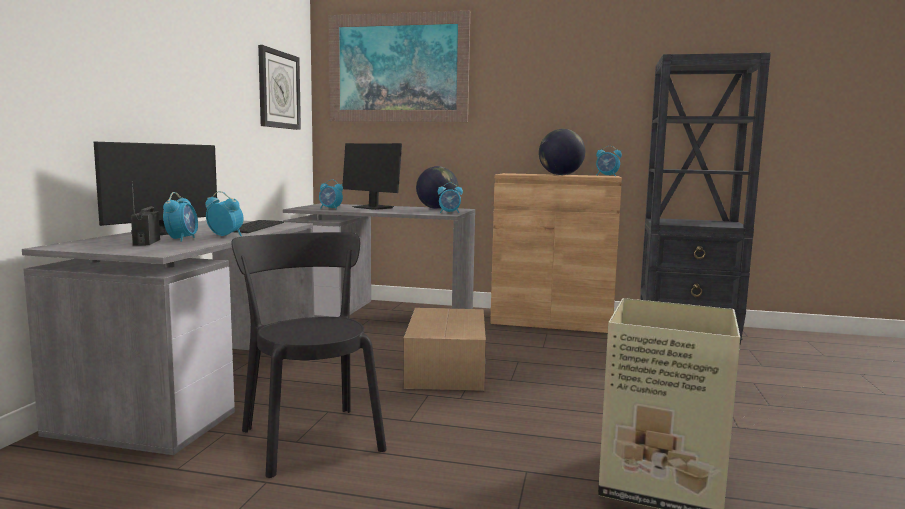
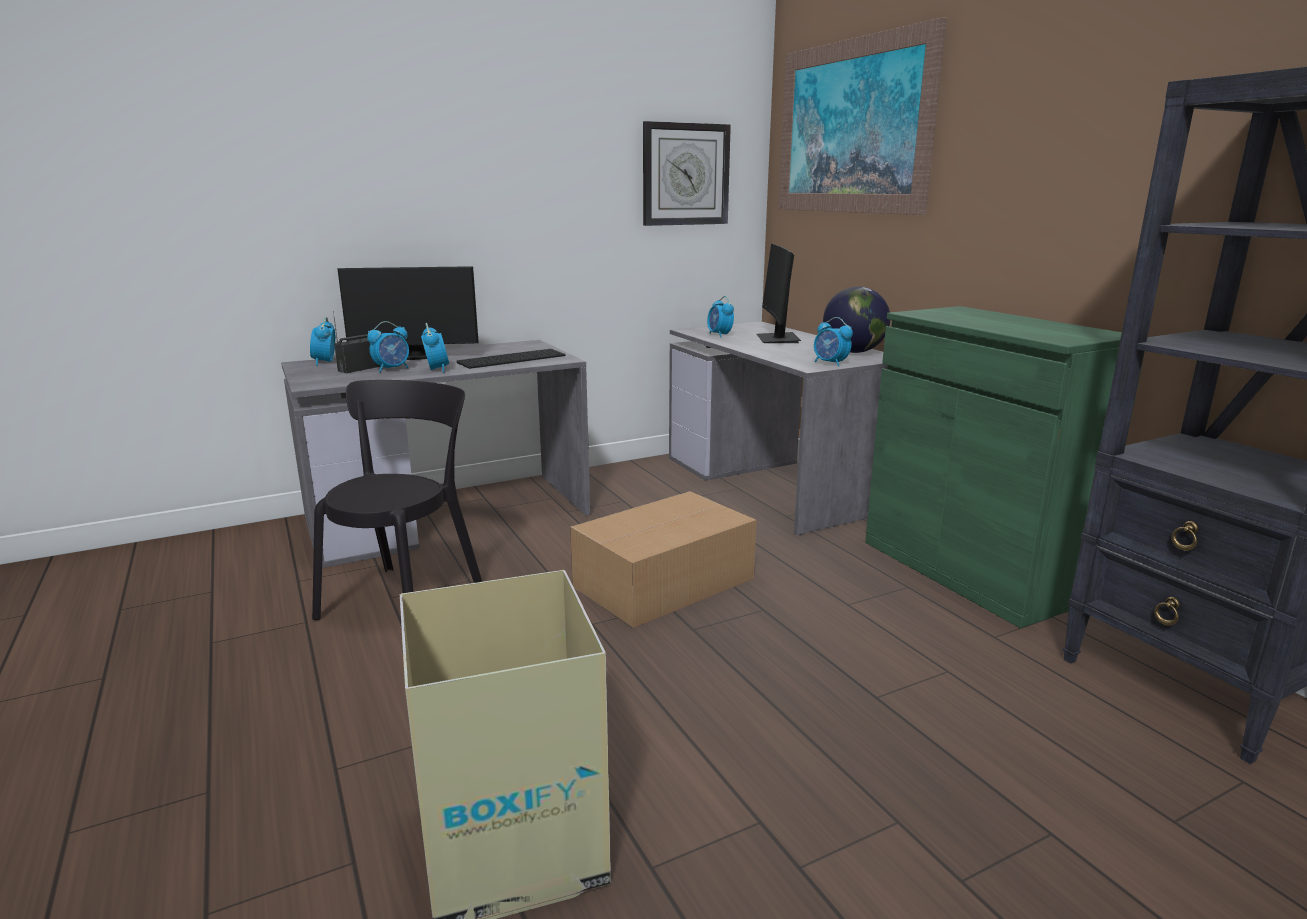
camera: 50 degrees right, 10 degrees up
(552, 321) = (970, 570): brown cabinet -> green cabinet
(560, 175) = (999, 324): globe -> none
(607, 176) = (1097, 335): alarm clock -> alarm clock (325, 362)

